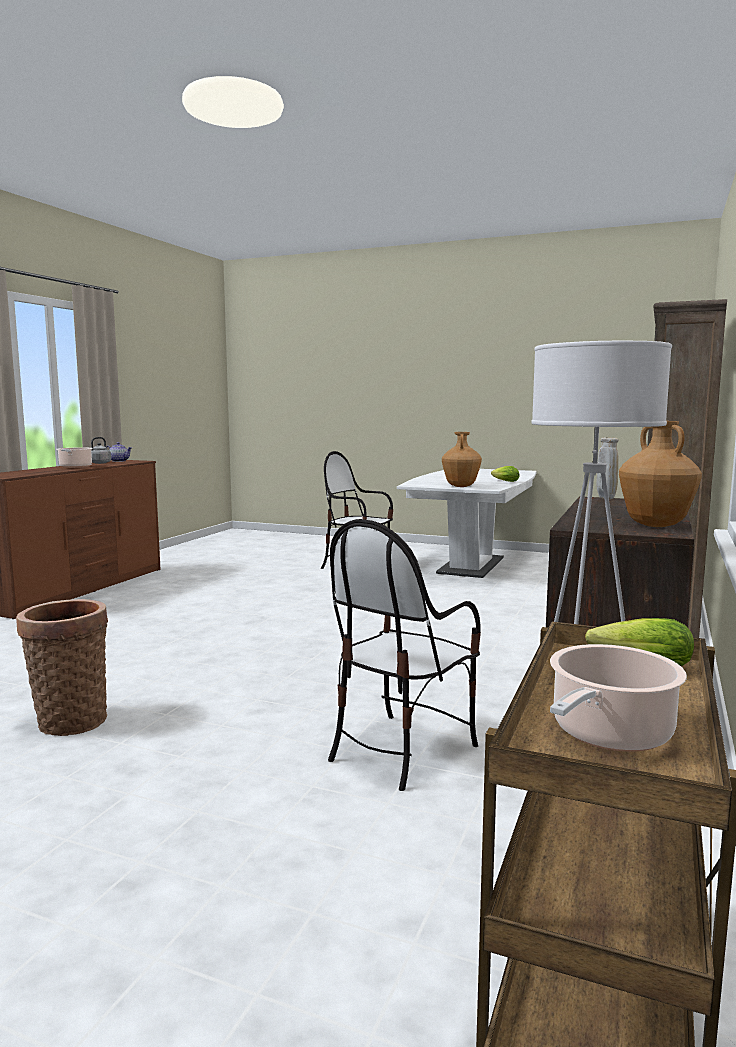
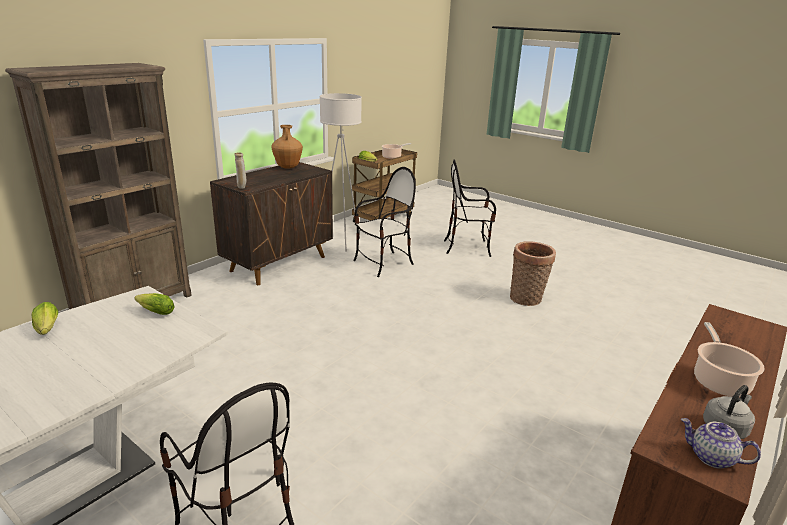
camera: 165 degrees left, 15 degrees up
(165, 867) = (467, 247): none -> chair
(460, 486) = (154, 312): brown vase -> lettuce

